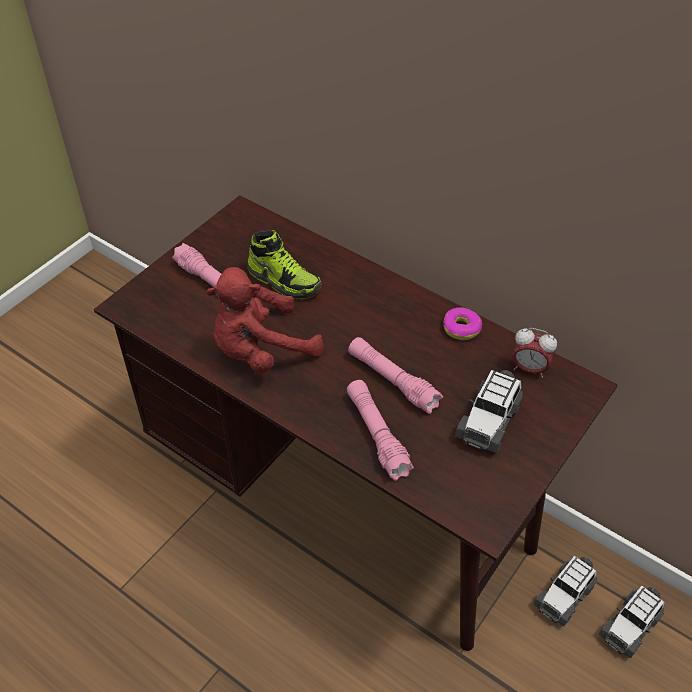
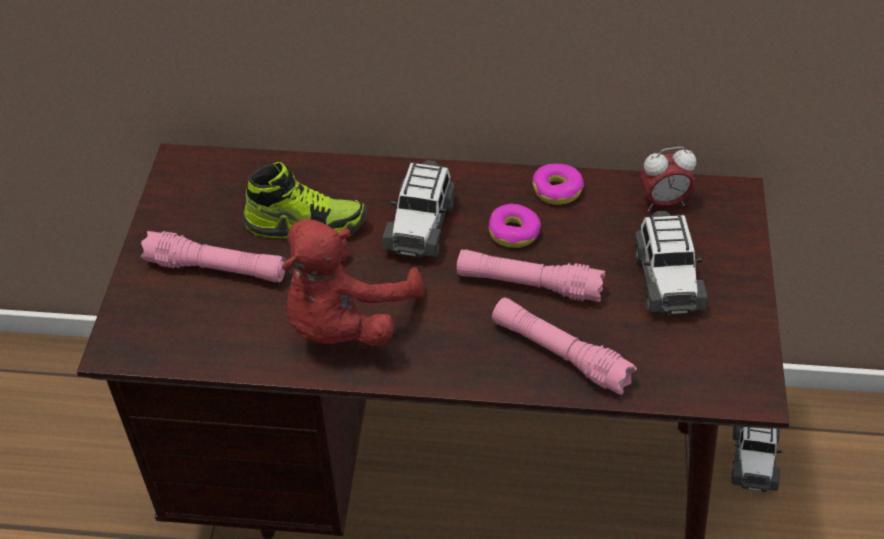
camera: 30 degrees left, 0 degrees up
(410, 343) = (514, 232): none -> donut
(630, 626) = (836, 454): toy car -> toy car (420, 225)

